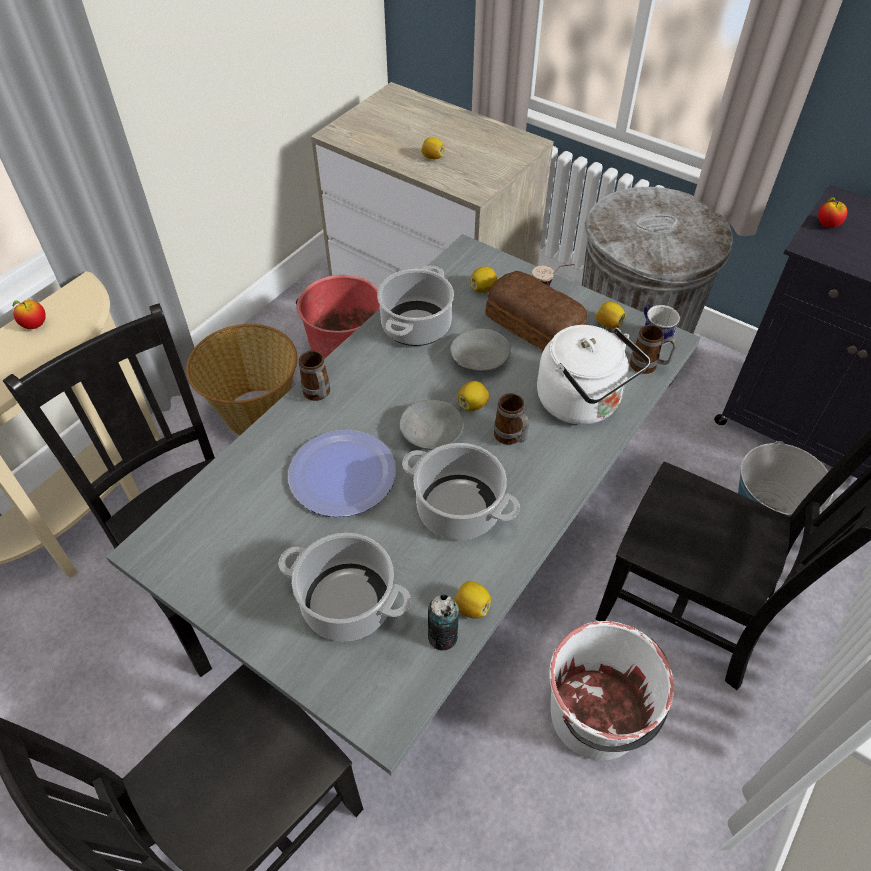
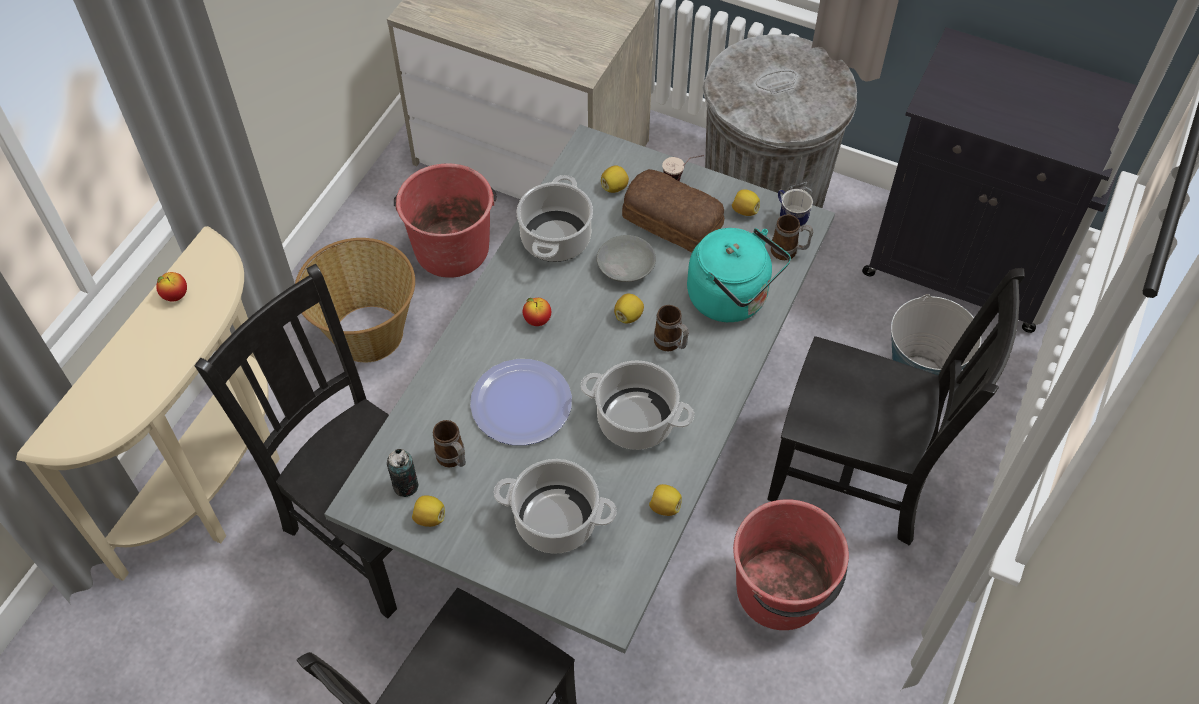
camera: 10 degrees left, 5 degrees up
(318, 395) = (477, 327): mug -> mug (453, 460)
(431, 433) = (595, 350): grey bowl -> none
(432, 157) = (529, 31): lemon -> lemon (429, 517)
(442, 637) = (645, 536): can -> can (405, 486)
(583, 403) = (732, 299): white kettle -> turquoise kettle
(597, 716) = (781, 591): white bucket -> red bucket
(827, 225) = (945, 77): apple -> apple (537, 320)

